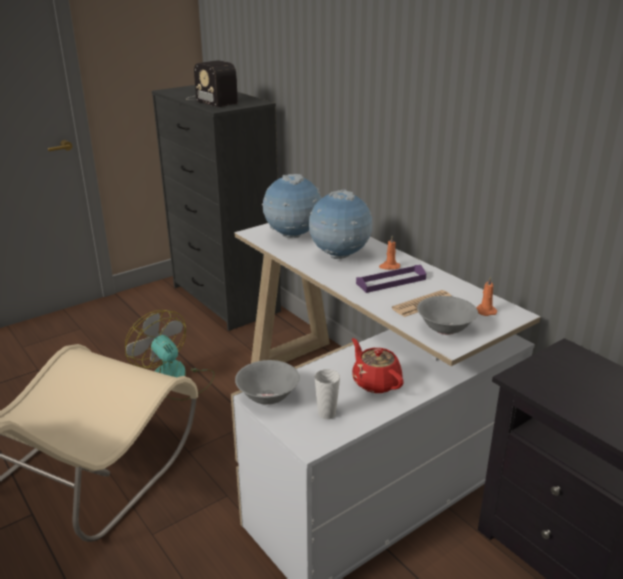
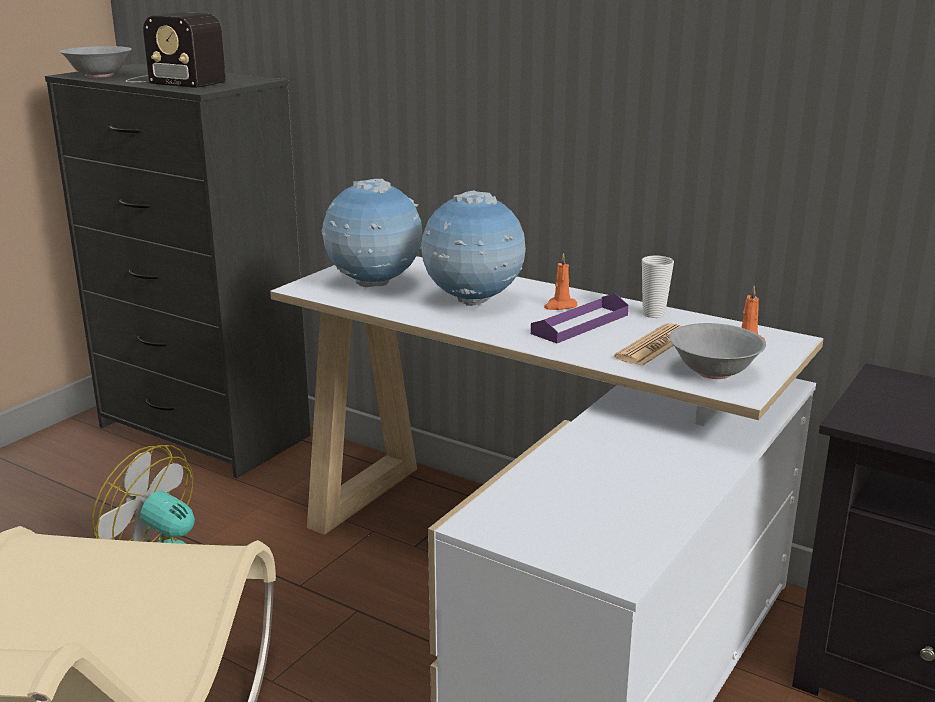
camera: 20 degrees left, 5 degrees down
(268, 397) = (494, 520): grey bowl -> grey bowl (99, 75)
(326, 414) = (607, 526): cup -> cup (653, 314)
(375, 382) = (643, 469): red teapot -> none

